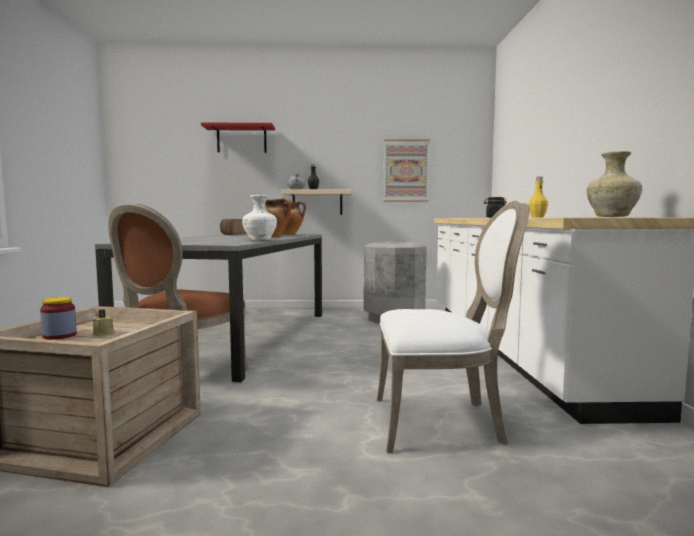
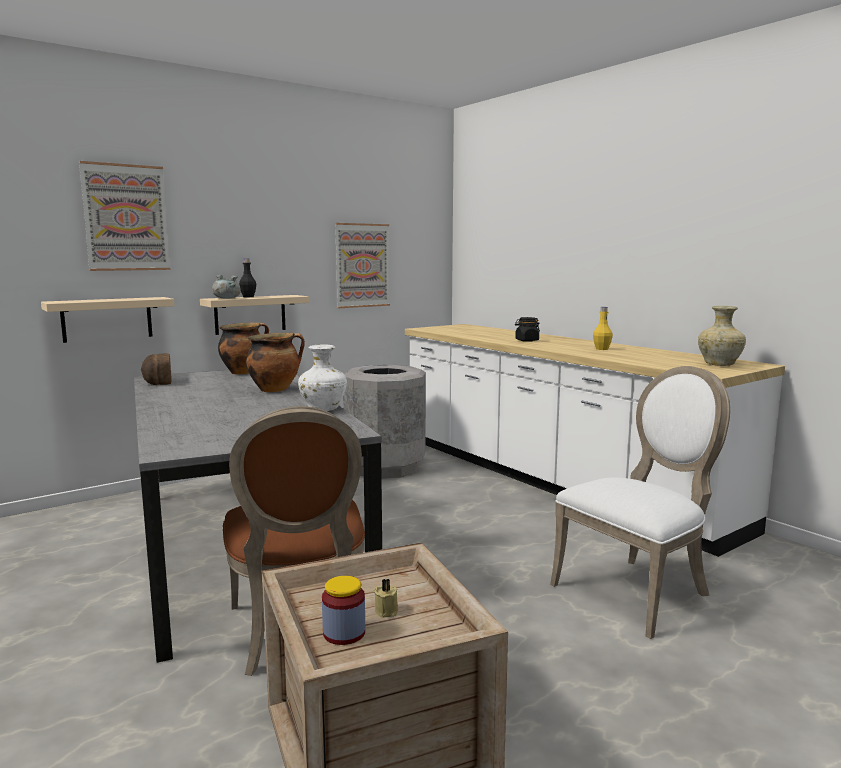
camera: 35 degrees left, 5 degrees up
(228, 200) = (107, 319): none -> beige shelf
(241, 140) = (126, 218): red shelf -> picture

